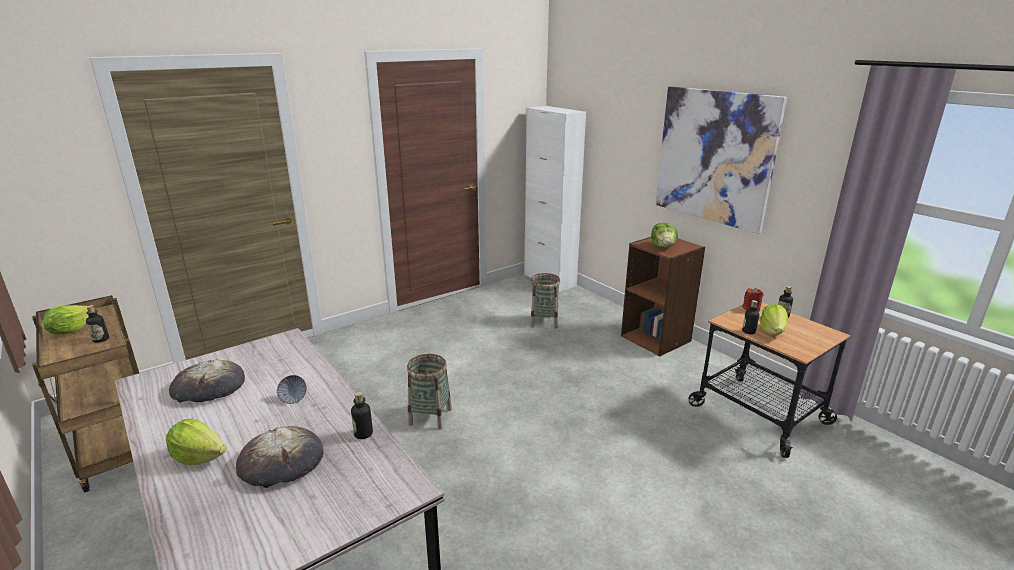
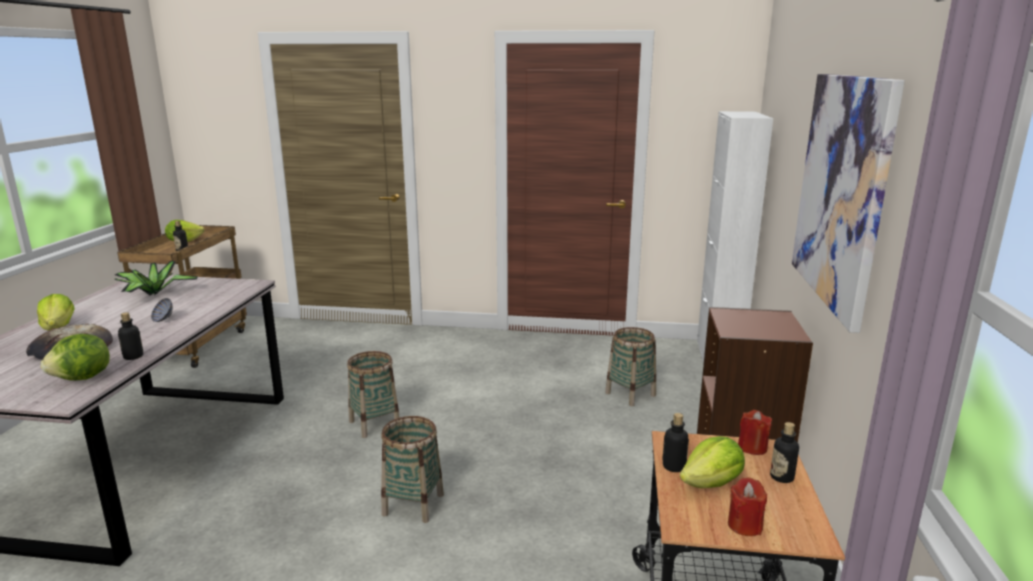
camera: 45 degrees right, 5 degrees down
(208, 387) = (153, 294): bread -> potted plant
(549, 446) = (413, 504): none -> basket
(663, 247) = (744, 324): lettuce -> lettuce (83, 378)
(812, 341) = (745, 525): none -> red candle

